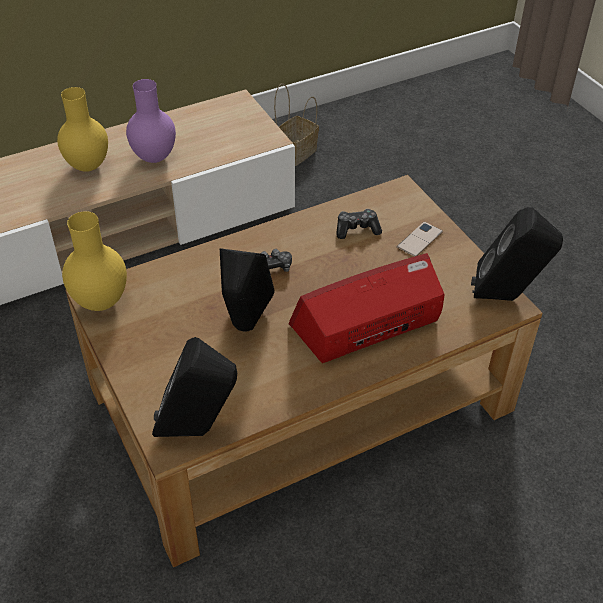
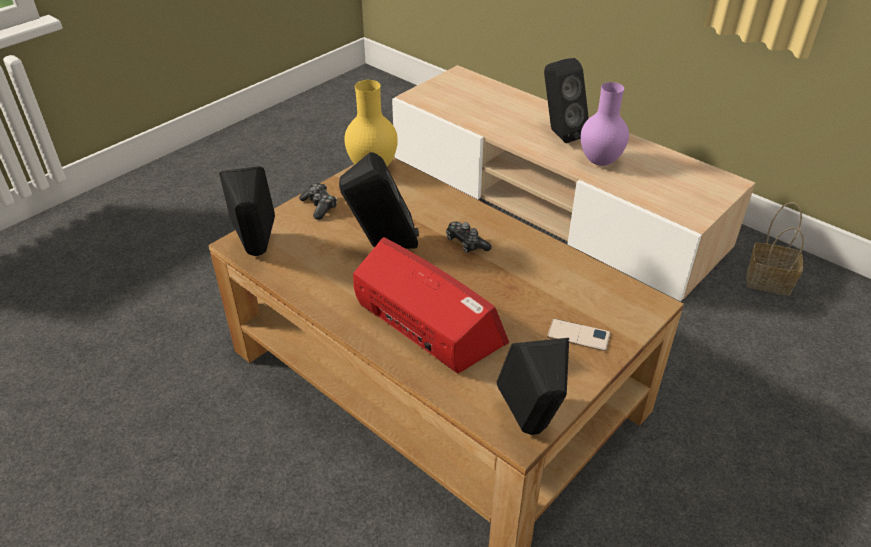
camera: 70 degrees right, 5 degrees down
(87, 166) = (559, 134): yellow vase -> black speaker
(357, 229) = (561, 285): game controller -> game controller (319, 206)

